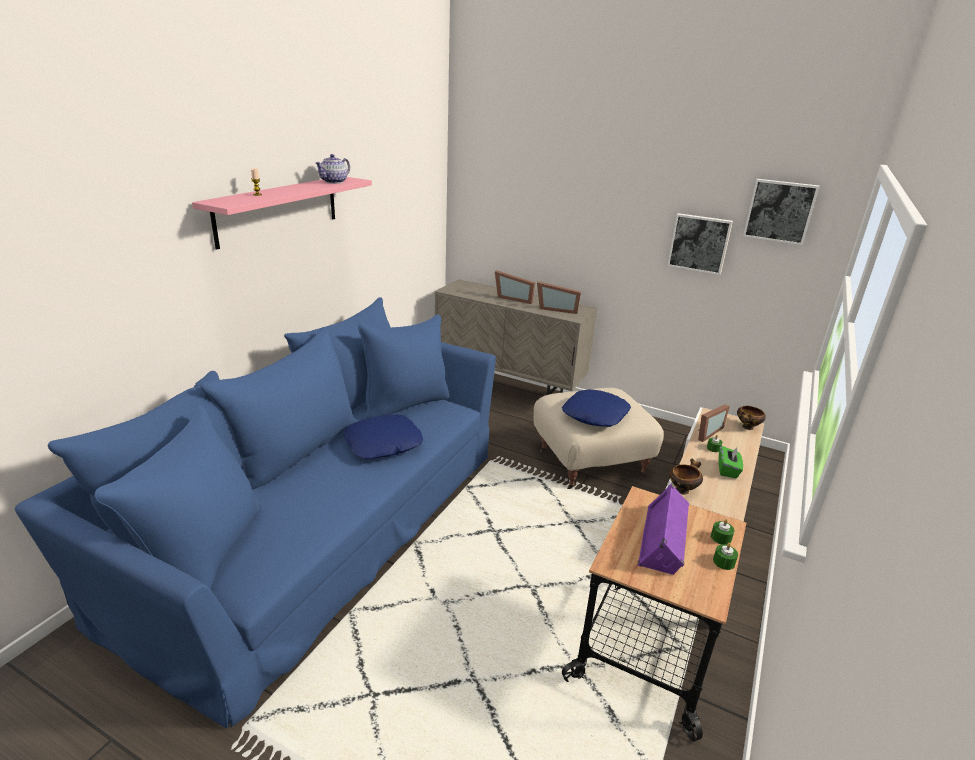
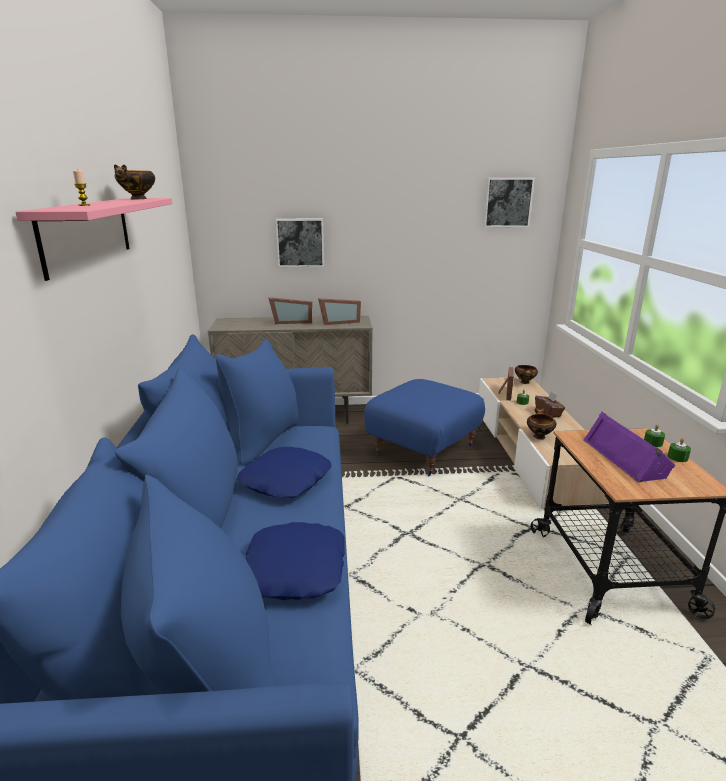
camera: 30 degrees left, 5 degrees down
(334, 182) = (137, 199): teapot -> bowl
(591, 463) = (424, 450): beige ottoman -> blue ottoman
(594, 414) = (431, 400): blue pillow -> blue pillow (294, 569)
(699, 243) = (448, 239): picture -> picture (300, 242)
(727, 470) = (548, 413): green tissue box -> brown tissue box

